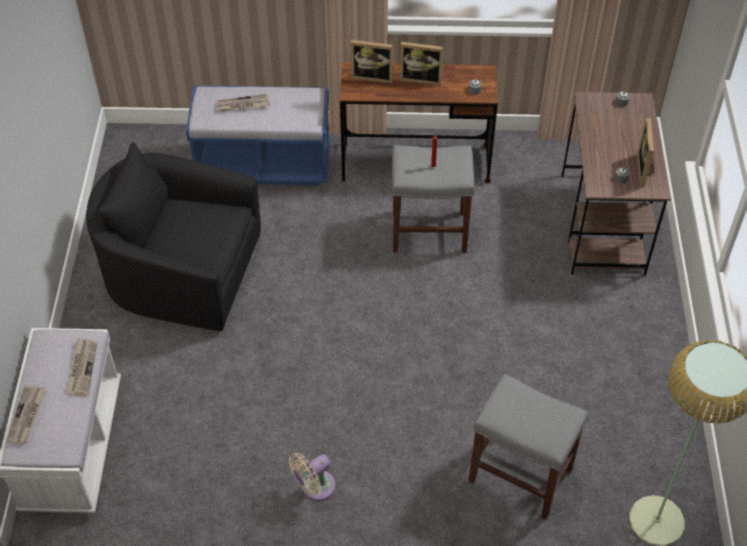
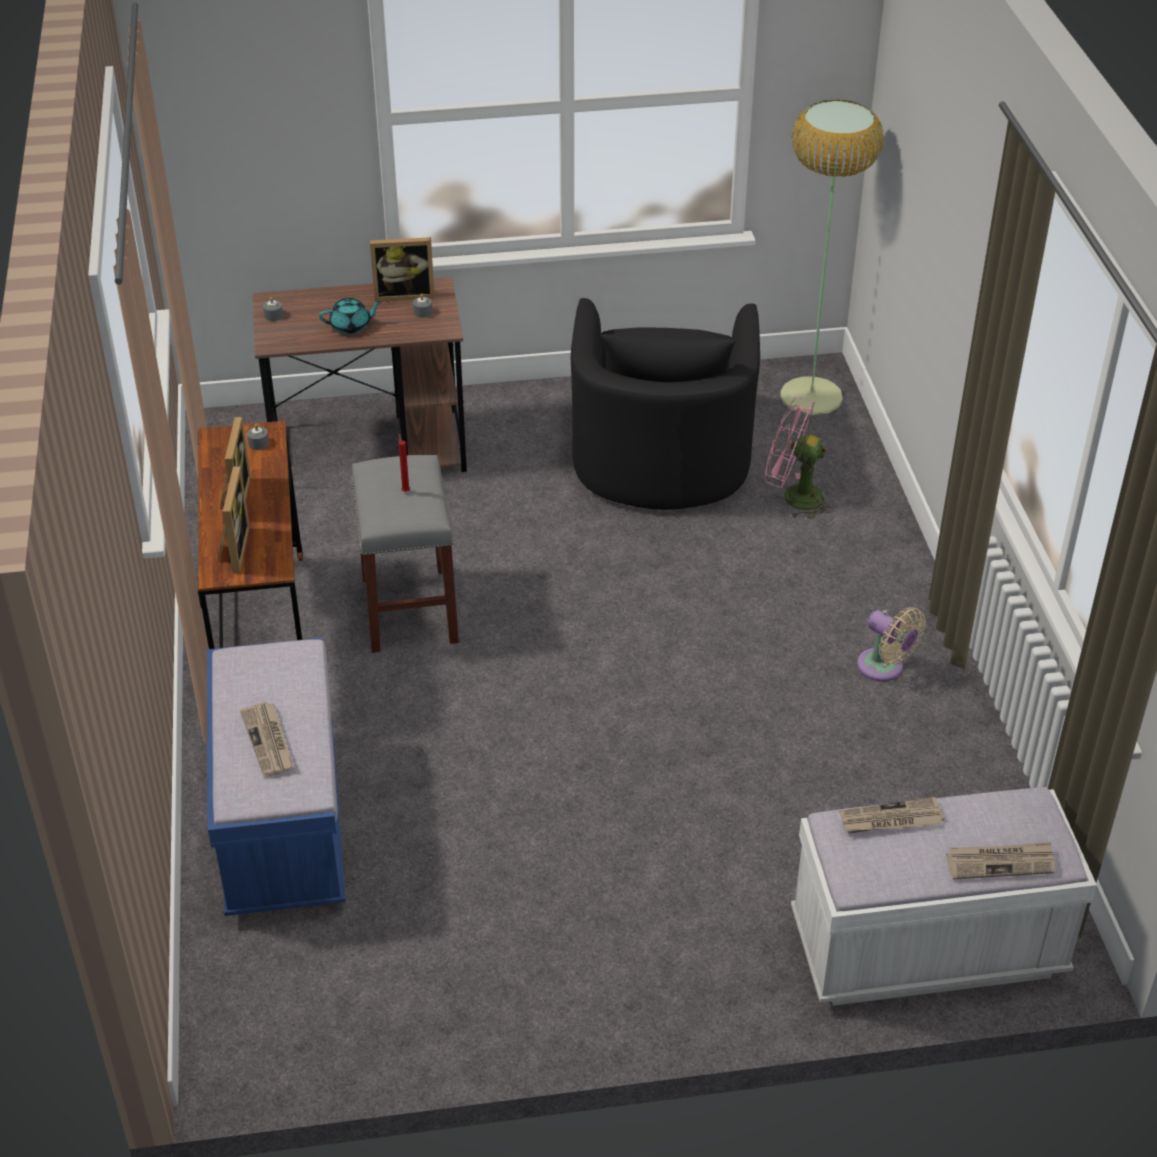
camera: 100 degrees left, 10 degrees down
(181, 272) = (550, 889): black armchair -> black armchair (660, 452)
(519, 475) = (793, 497): grey stool -> pink fan
(605, 139) = (351, 326): none -> turquoise teapot

